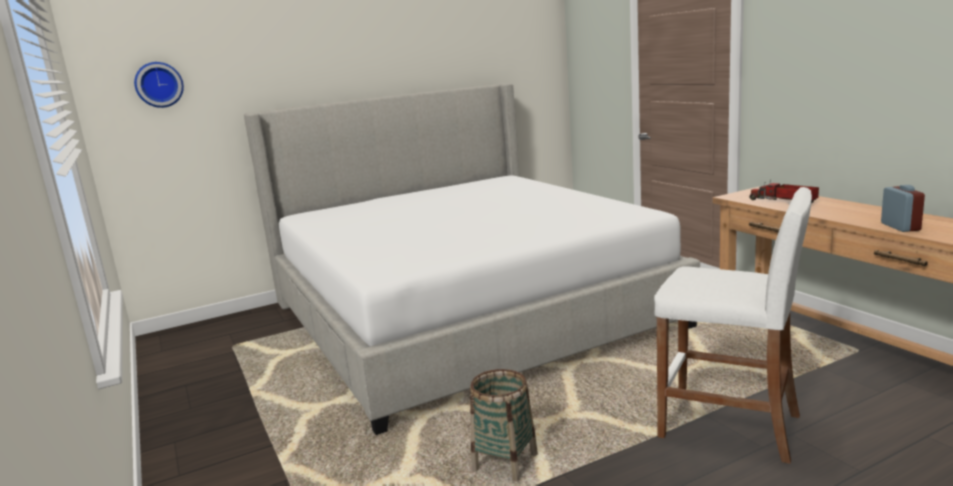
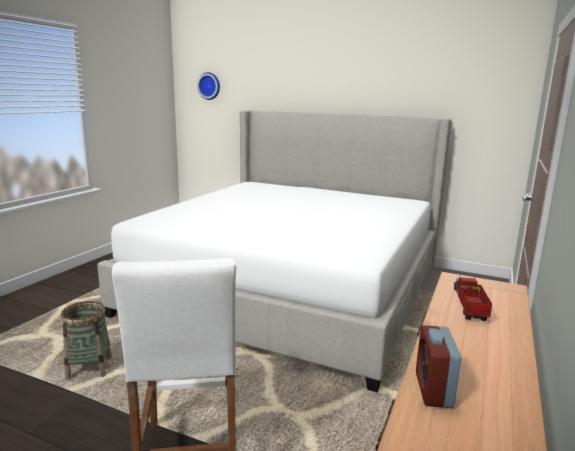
camera: 50 degrees right, 0 degrees up
(900, 227) = (433, 390): alarm clock -> alarm clock turned 135 degrees clockwise

